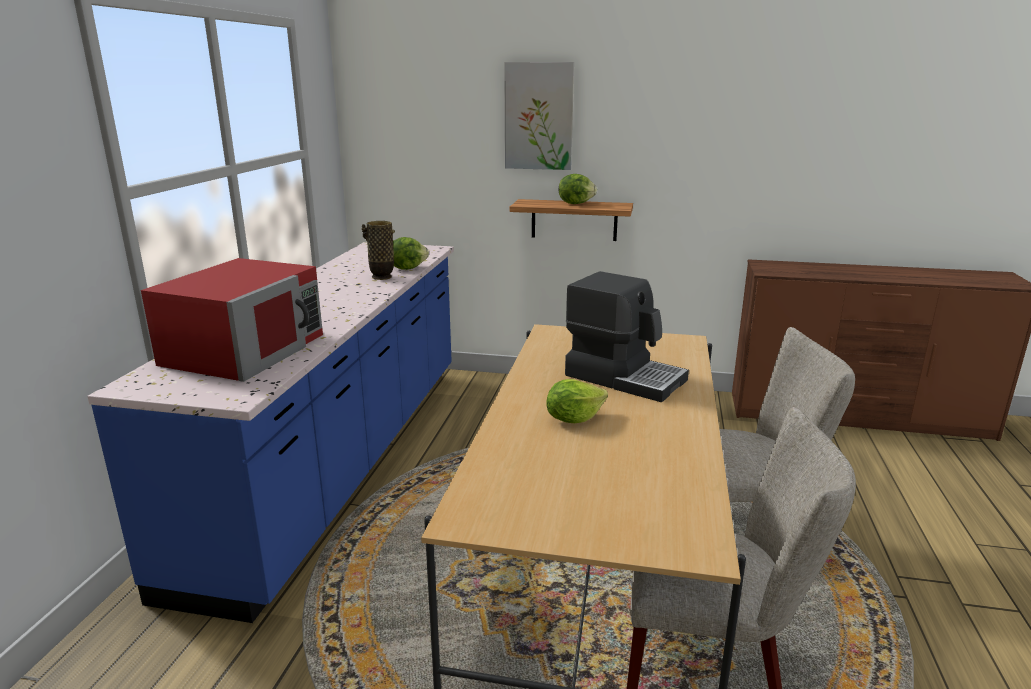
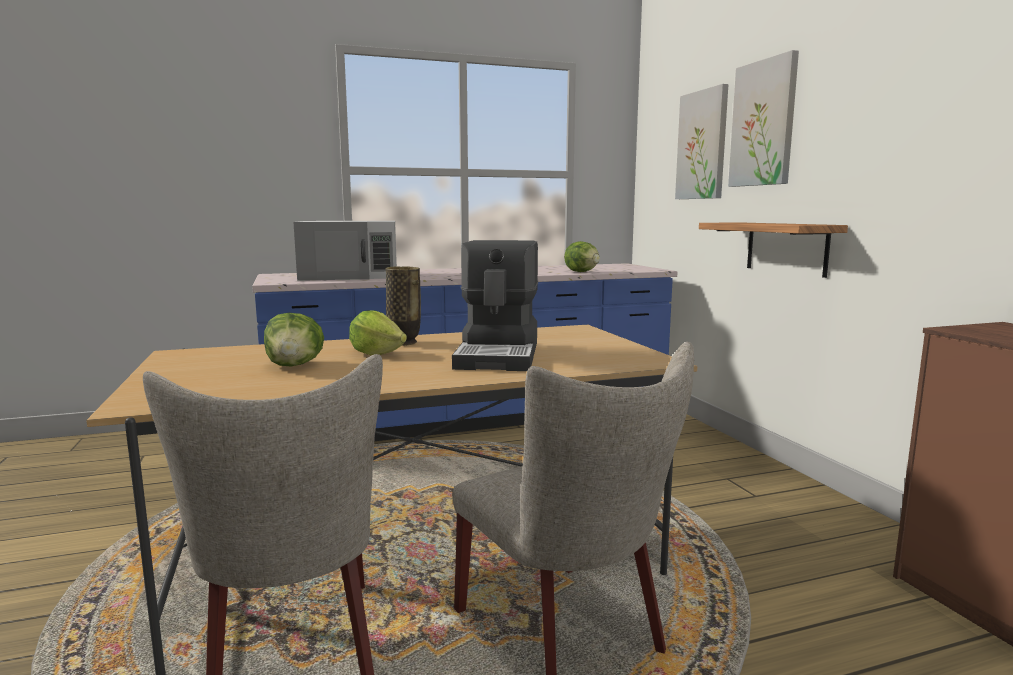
camera: 60 degrees right, 10 degrees down
(246, 349) = (351, 275): red microwave -> white microwave
(382, 277) = (545, 272): vase -> vase (403, 343)
(457, 125) = (702, 145): none -> picture
(576, 203) = (773, 223): lettuce -> lettuce (295, 365)

